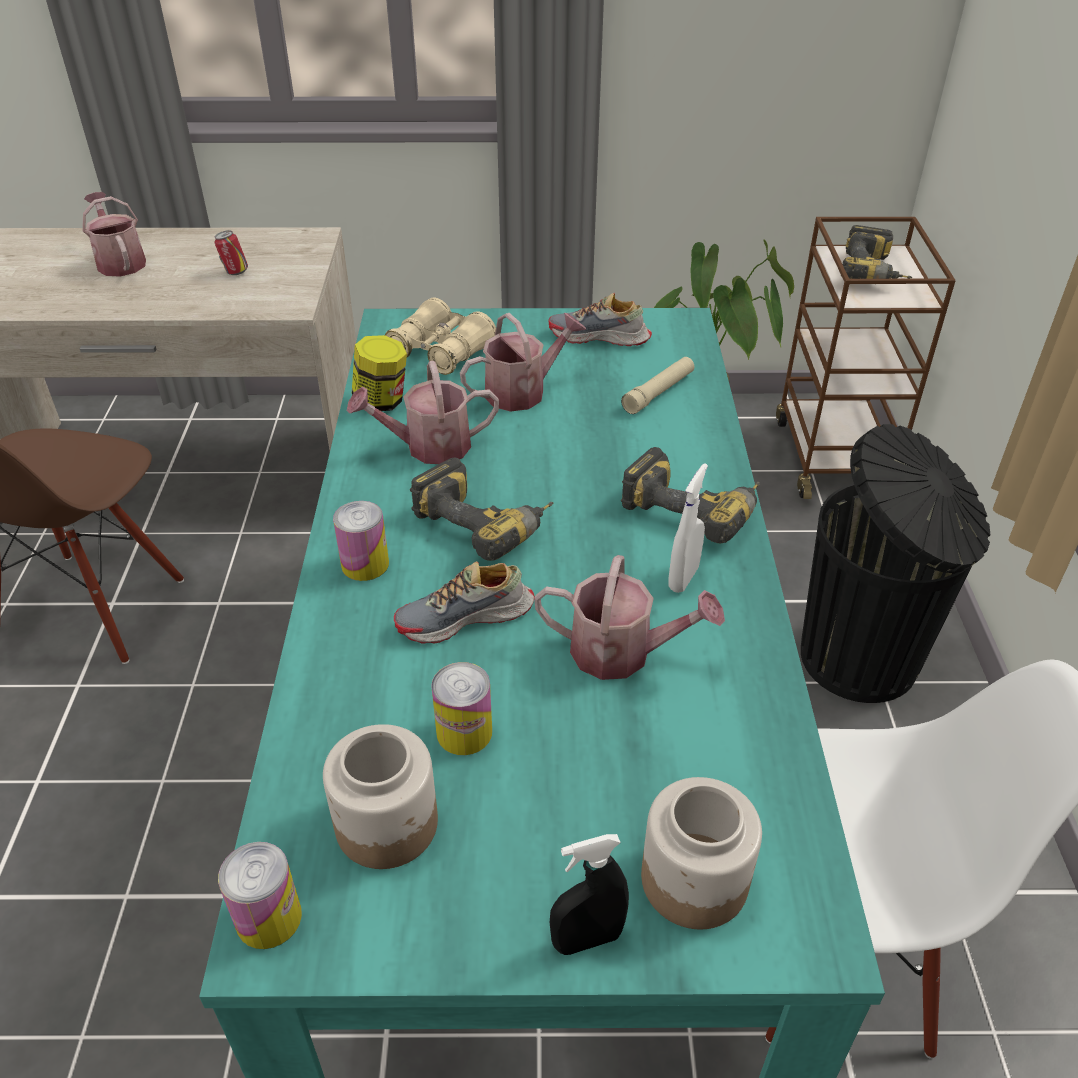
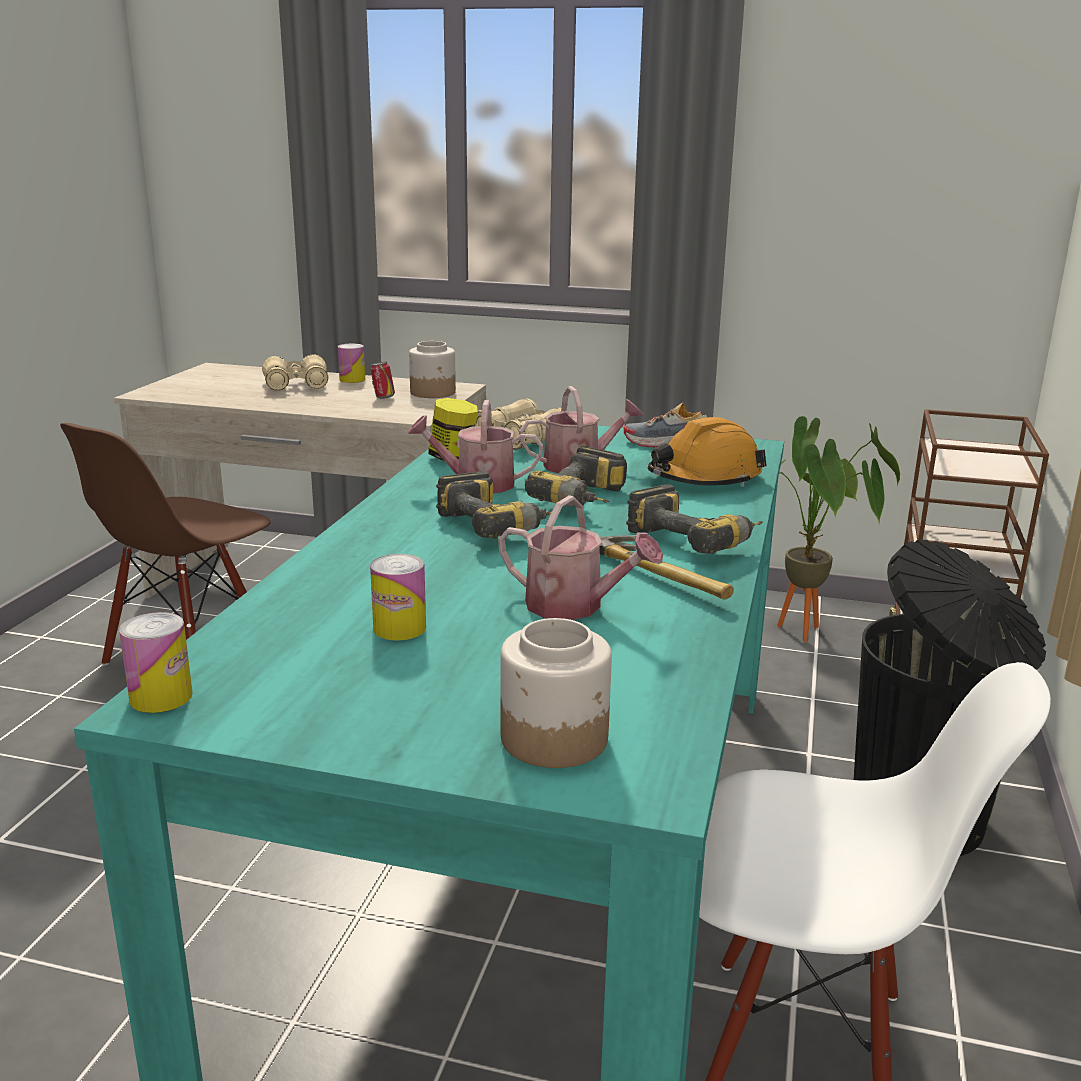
camera: 15 degrees right, 20 degrees down
(120, 262) = (296, 385): watering can -> beige binoculars
(365, 564) = (378, 534): can -> can (352, 380)
(388, 824) = (297, 665): jar -> jar (433, 393)
(466, 618) = (445, 571): shoe -> none
(587, 939) = (428, 754): black spray bottle -> none
(658, 392) = (704, 478): beige flashlight -> orange hard hat
(683, 578) = (660, 575): white spray bottle -> hammer
(874, 273) = (976, 457): power drill -> power drill (587, 501)

